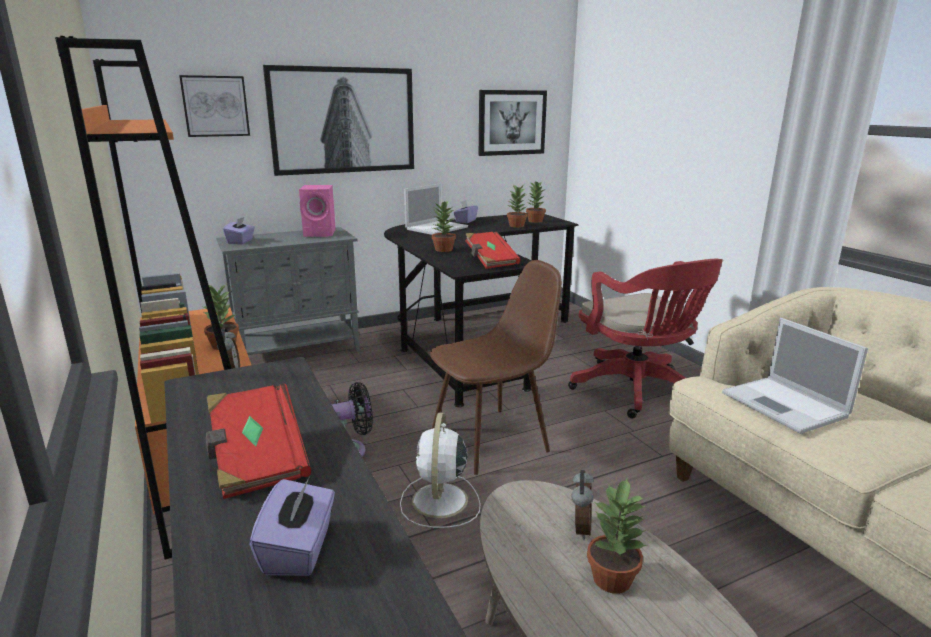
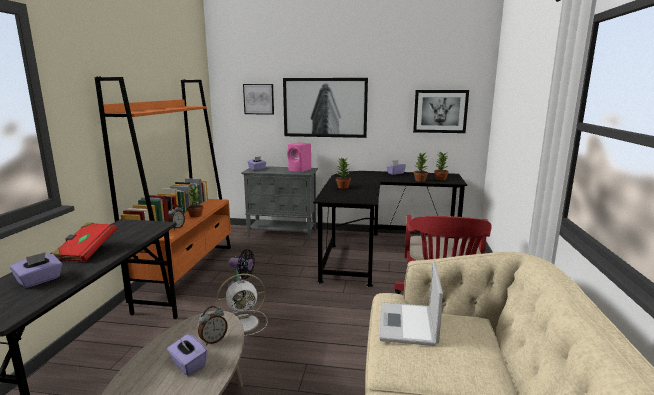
camera: 35 degrees right, 5 degrees down
(437, 228) = (369, 175): laptop -> none
(439, 502) = (244, 323): white fan -> white fan turned 150 degrees counterclockwise
(490, 261) = (352, 197): red book -> none
(492, 439) = (311, 304): brown chair -> none
(613, 579) = (188, 364): potted plant -> purple tissue box

